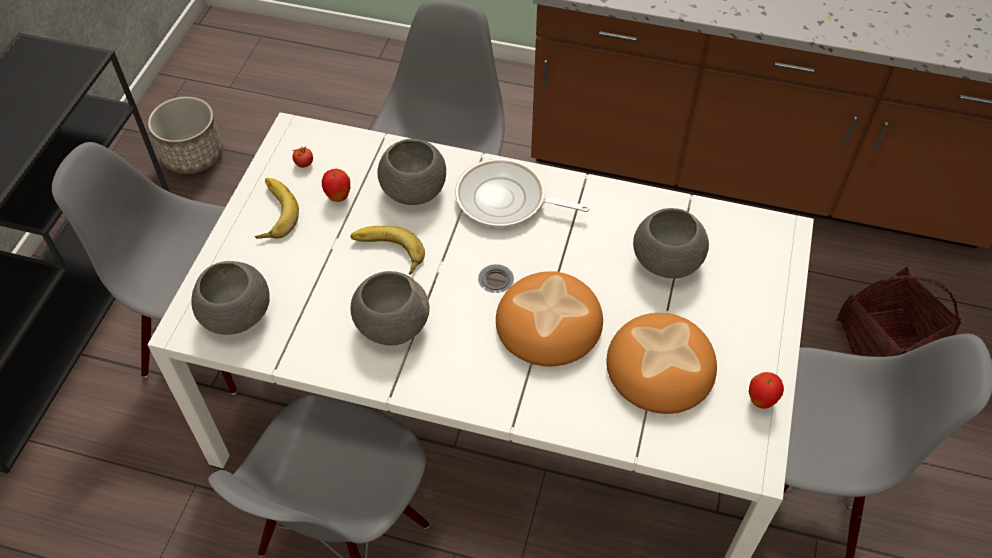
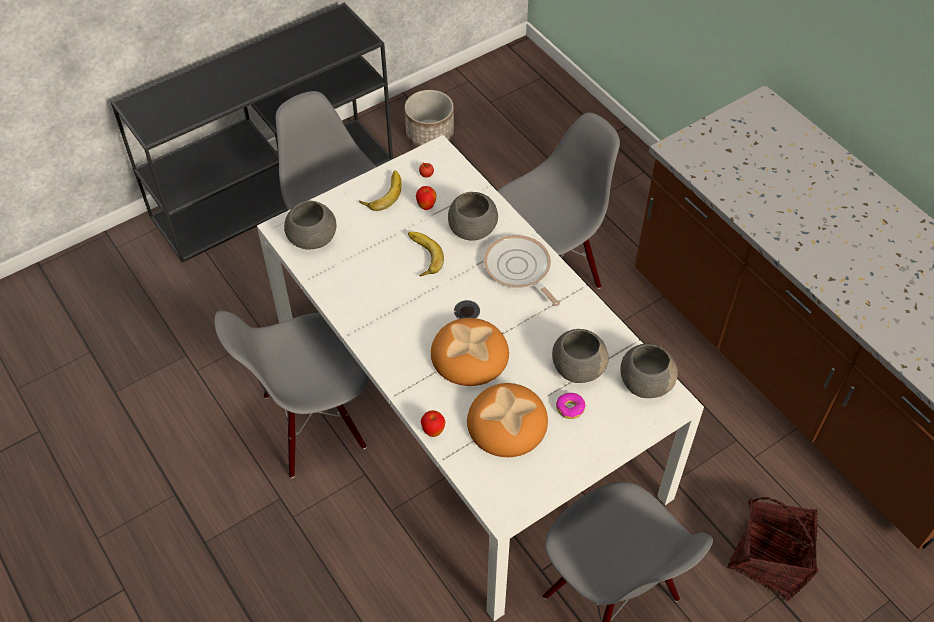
camera: 40 degrees right, 0 degrees up
(391, 324) = (384, 297): grey bowl -> grey bowl (645, 382)
(702, 306) = (570, 408): none -> donut
(760, 401) = (544, 483): apple -> apple (433, 431)

